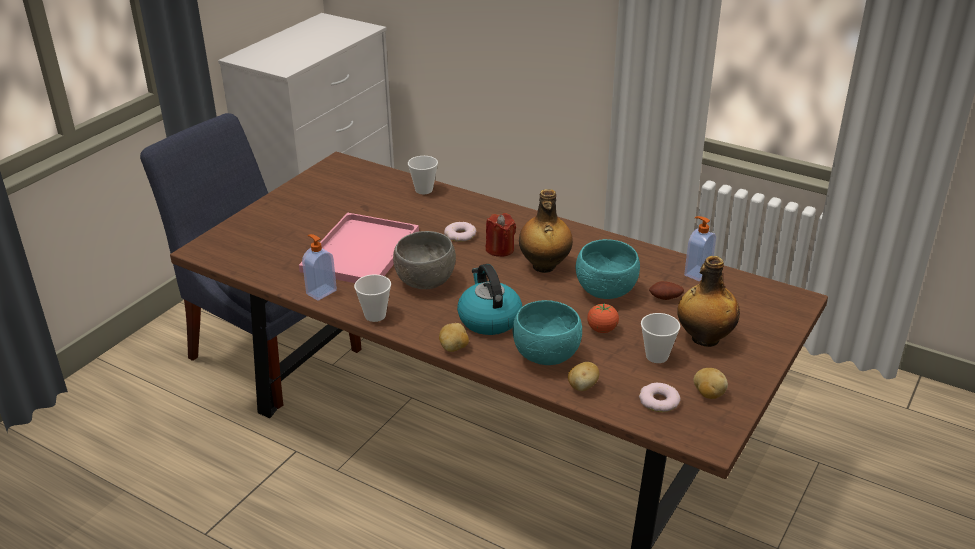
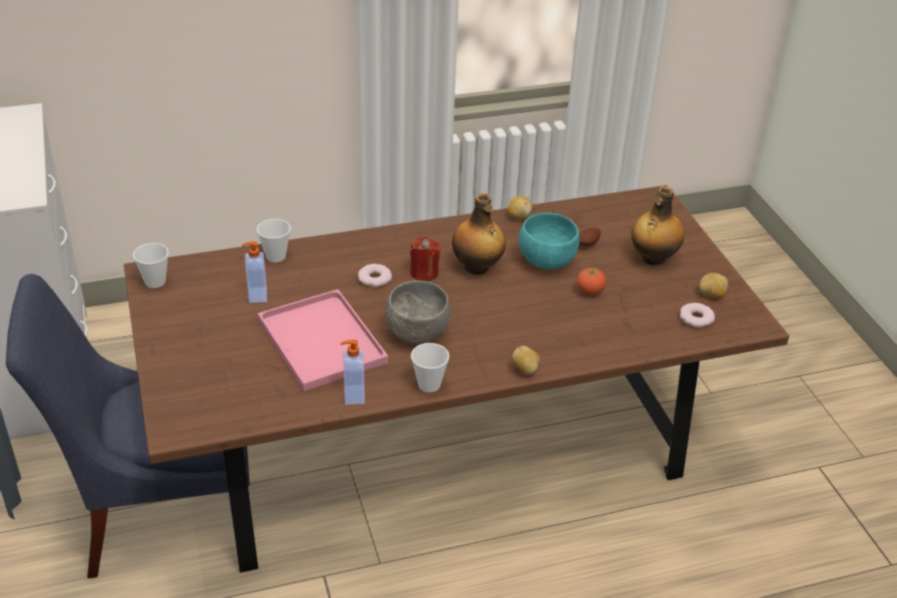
camera: 50 degrees left, 5 degrees up
(488, 319) = (510, 332): kettle -> none
(547, 356) = (590, 334): turquoise bowl -> none
(583, 387) = (644, 339): potato -> potato (518, 216)
(657, 356) = (648, 289): cup -> cup (155, 282)
(697, 273) = (576, 213): soap dispenser -> soap dispenser (256, 295)

